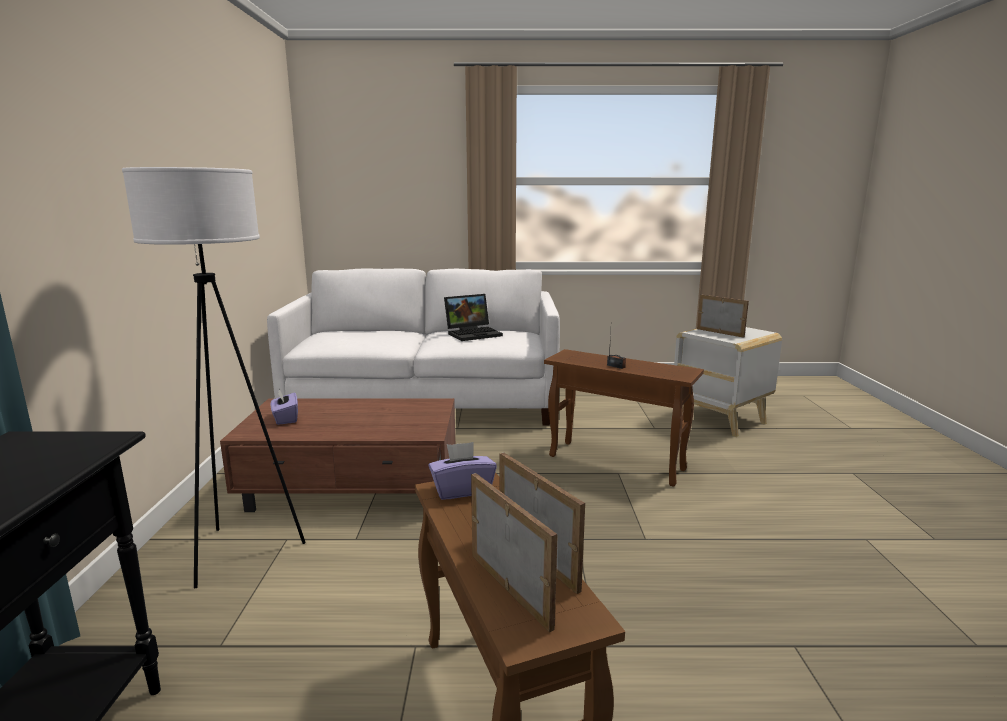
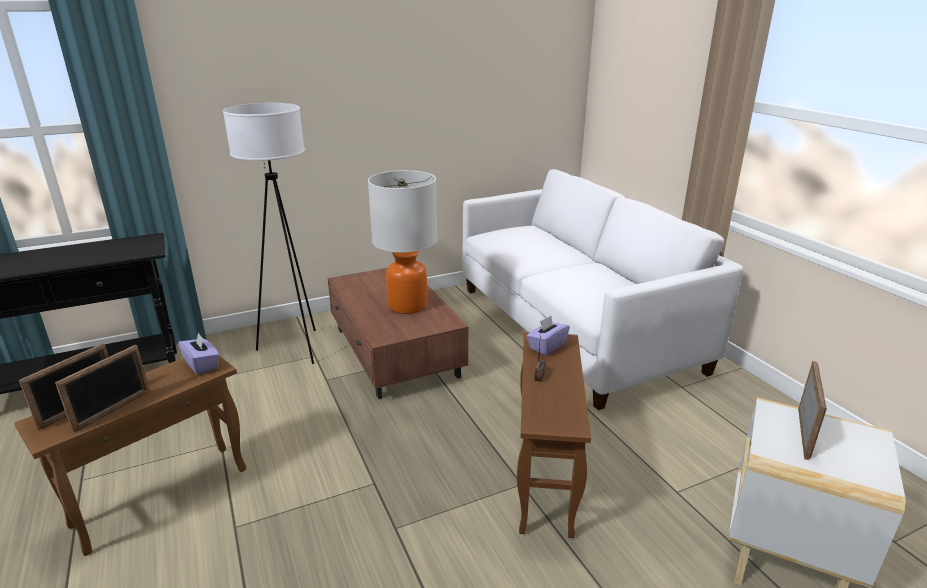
camera: 65 degrees right, 10 degrees up
(285, 418) = (374, 282): purple tissue box -> purple tissue box (546, 346)
(374, 412) = (408, 305): none -> table lamp
(474, 333) = (599, 280): laptop -> none

